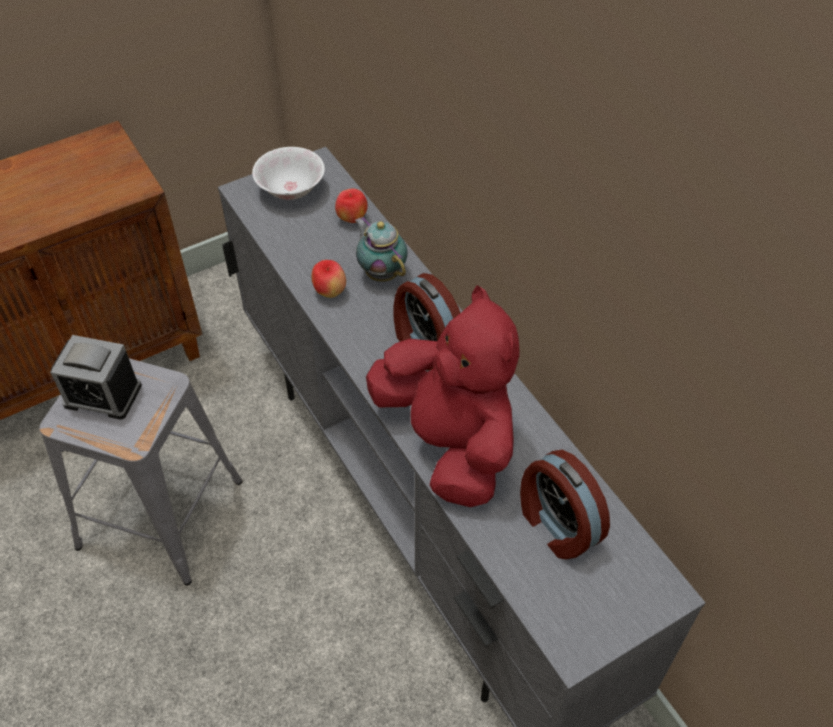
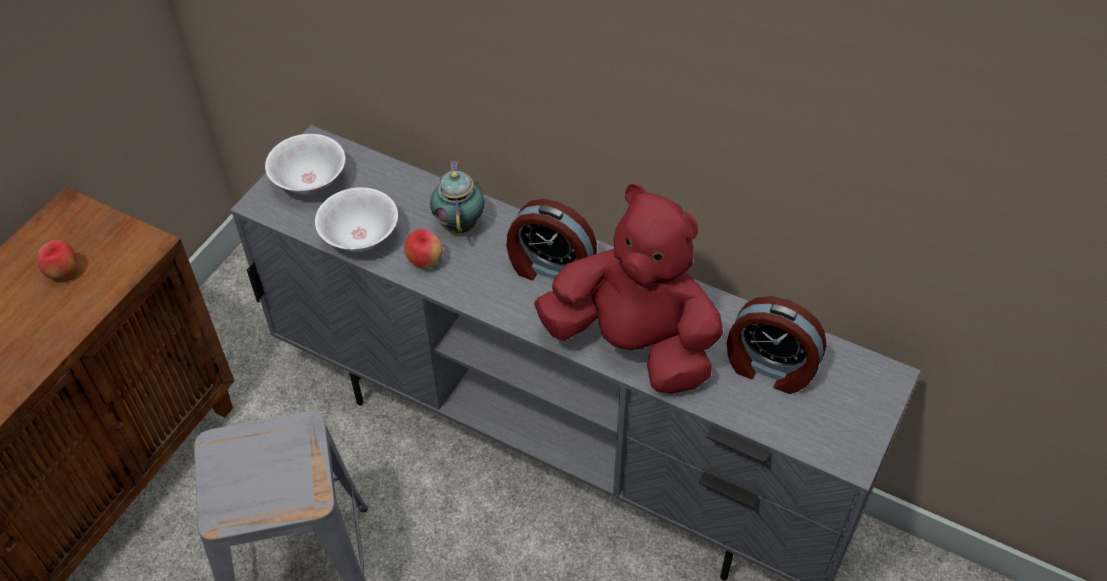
camera: 30 degrees left, 0 degrees up
(103, 395) = (243, 471): alarm clock -> none
(295, 249) = (360, 237): none -> white bowl
(352, 218) = (392, 184): apple -> apple (63, 273)
(381, 272) = (460, 223): teapot -> teapot turned 60 degrees clockwise

